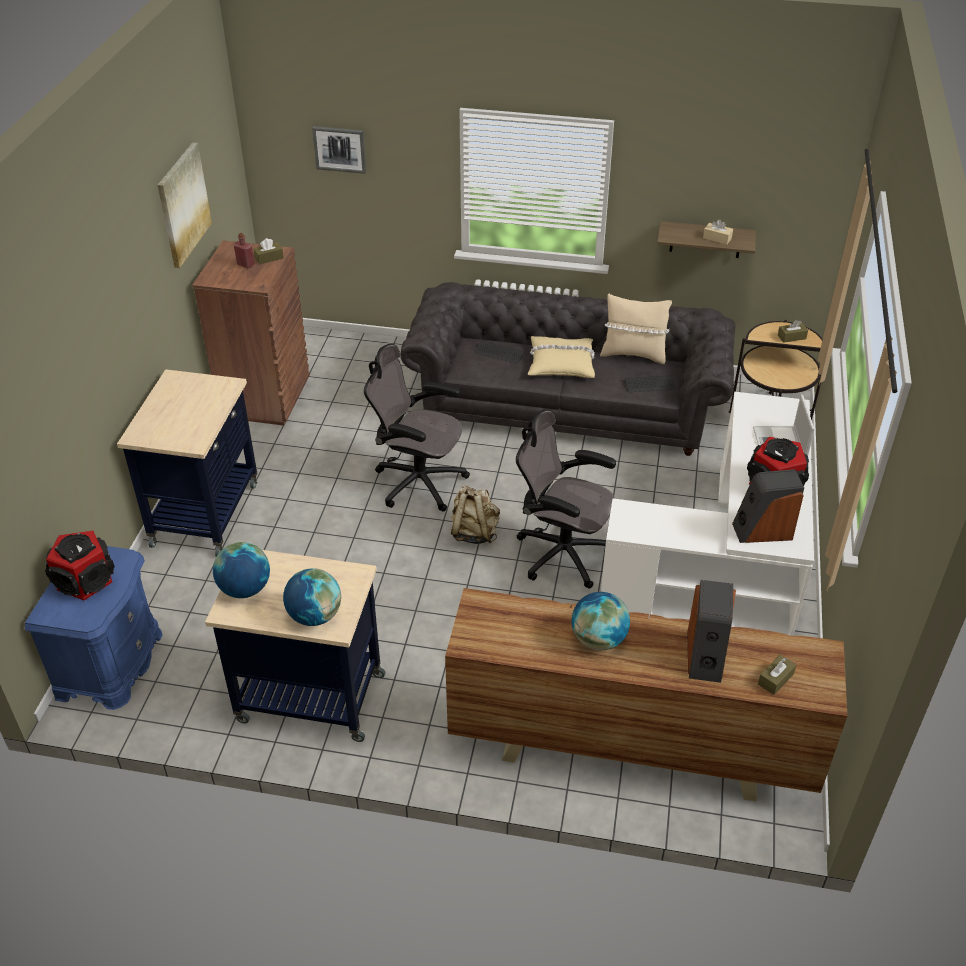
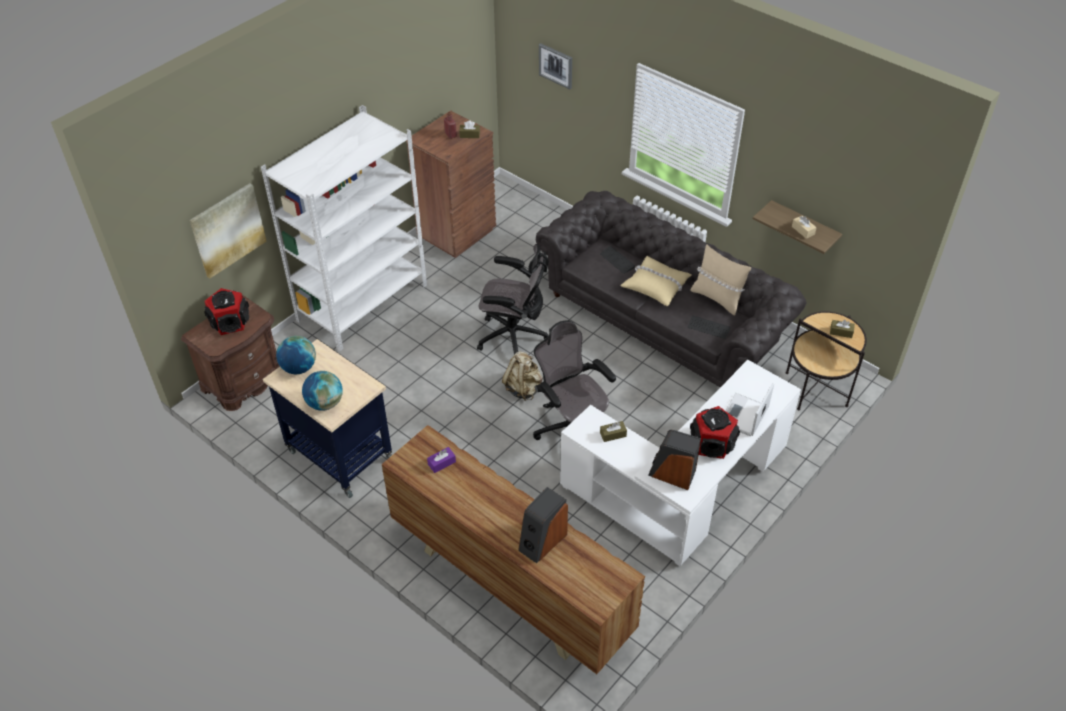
camera: 30 degrees right, 5 degrees up
(114, 663) = (246, 381): blue nightstand -> brown nightstand
(183, 204) = (411, 81): picture -> picture (228, 230)
(205, 514) = (363, 303): blue cart -> white bookcase
(419, 483) = (513, 337): office chair -> office chair turned 135 degrees clockwise
(517, 622) = (441, 463): none -> purple tissue box
(599, 639) = (482, 498): globe -> none
(775, 679) = (574, 578): brown tissue box -> brown tissue box (613, 434)

